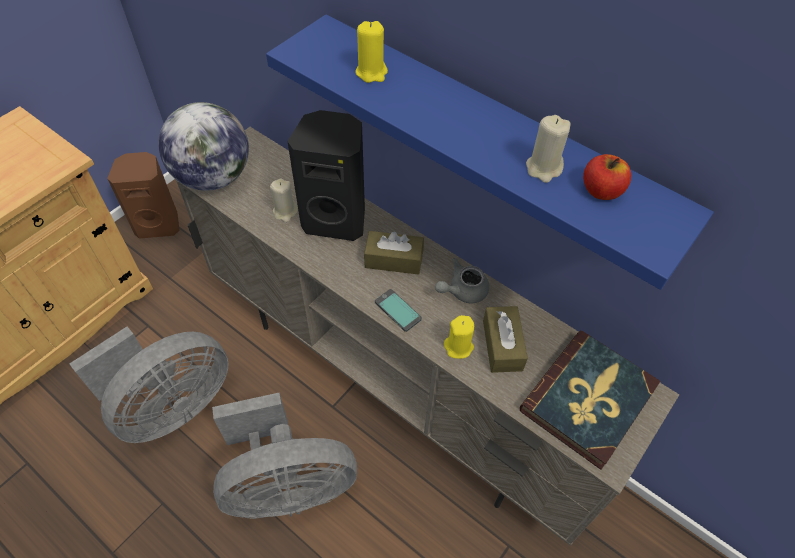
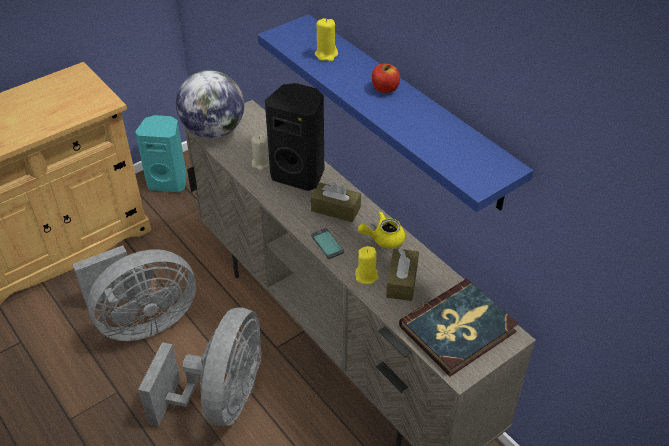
camera: 15 degrees right, 10 degrees down
(158, 224) = (168, 181): brown speaker -> turquoise speaker
(287, 485) = (221, 399): grey fan -> grey fan turned 75 degrees counterclockwise
(462, 290) = (383, 239): grey teapot -> yellow teapot
(544, 168) = (422, 127): beige candle -> none
(601, 191) = (457, 146): apple -> apple (385, 89)

